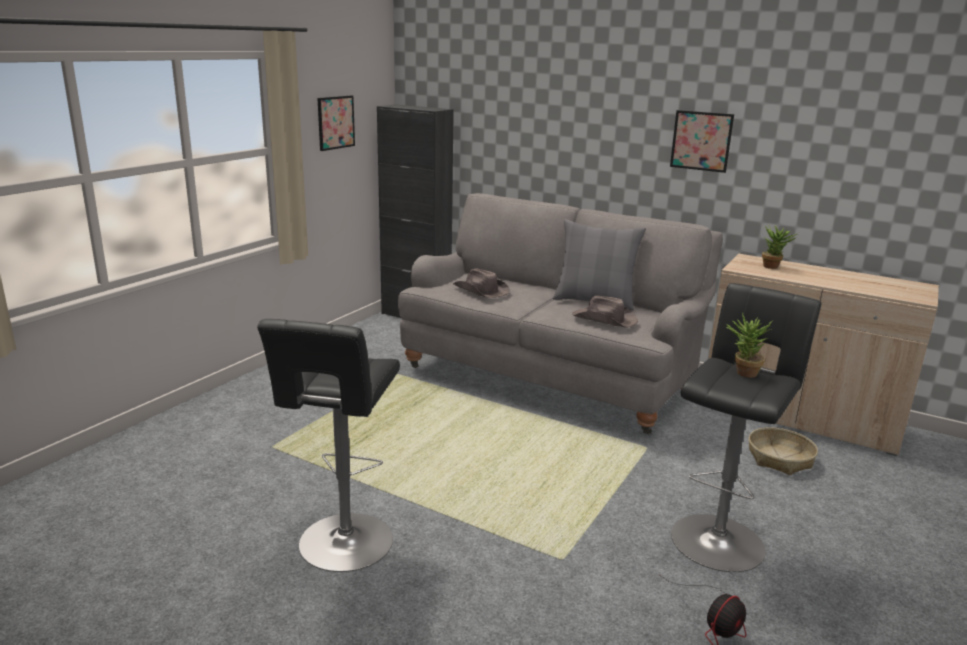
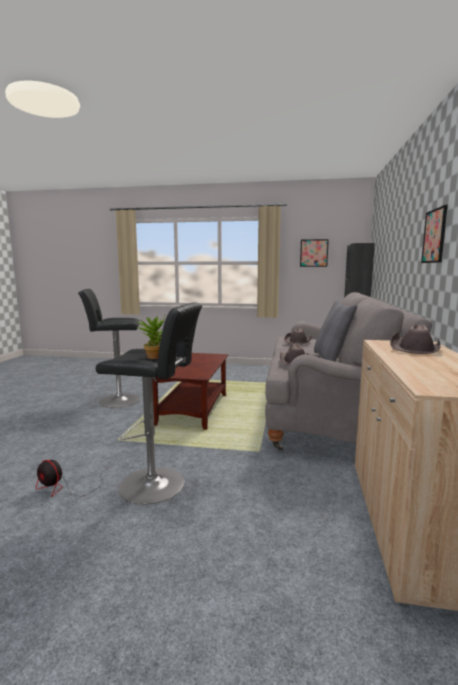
camera: 70 degrees right, 10 degrees down
(466, 466) = (193, 409): none -> brown coffee table
(774, 267) = (415, 348): potted plant -> brown hat
(780, 459) = (299, 511): basket -> none

